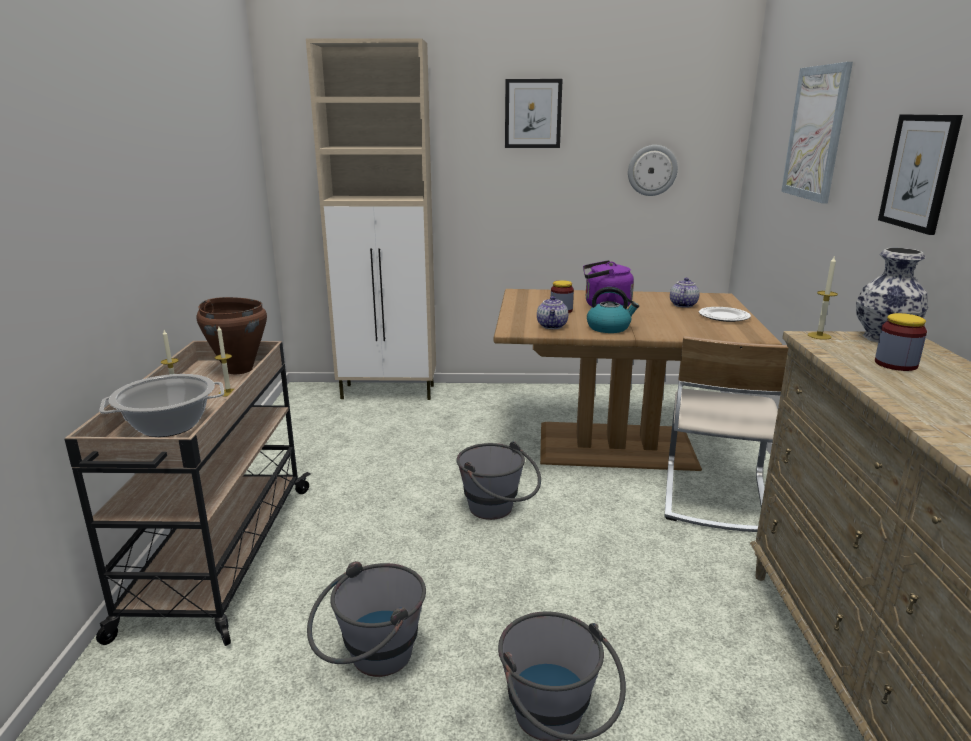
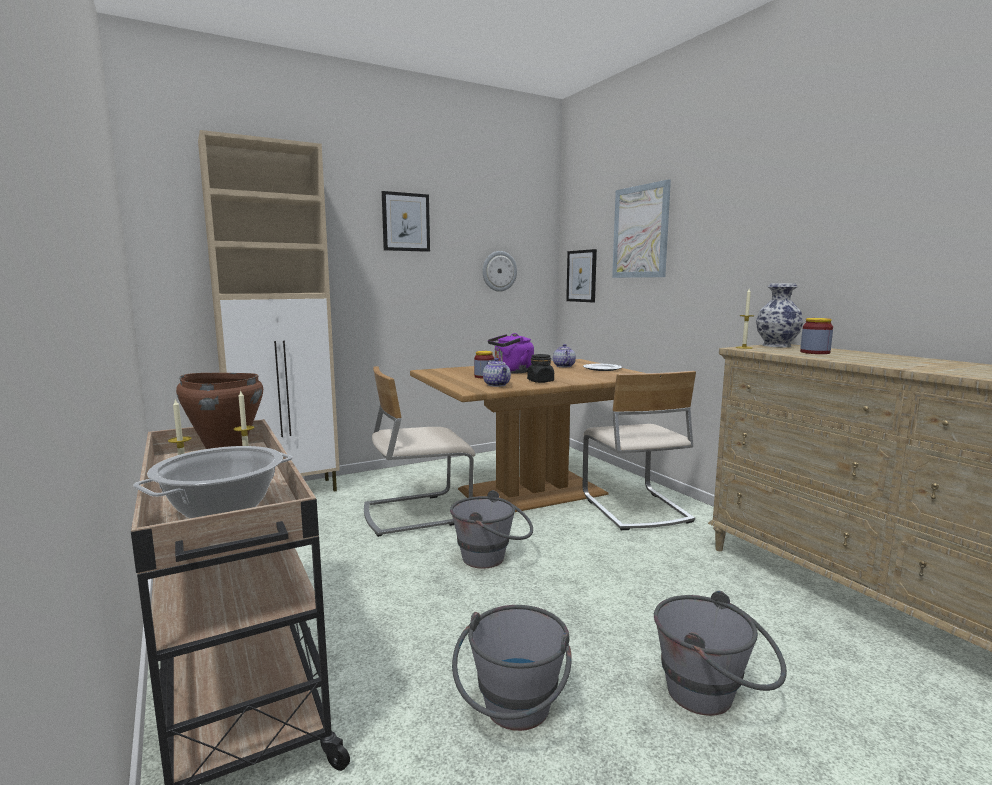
camera: 30 degrees left, 10 degrees down
(476, 442) = (416, 513): none -> beige chair
(609, 328) = (540, 381): kettle -> black jar
(919, 172) = (756, 240): picture -> picture (581, 276)

